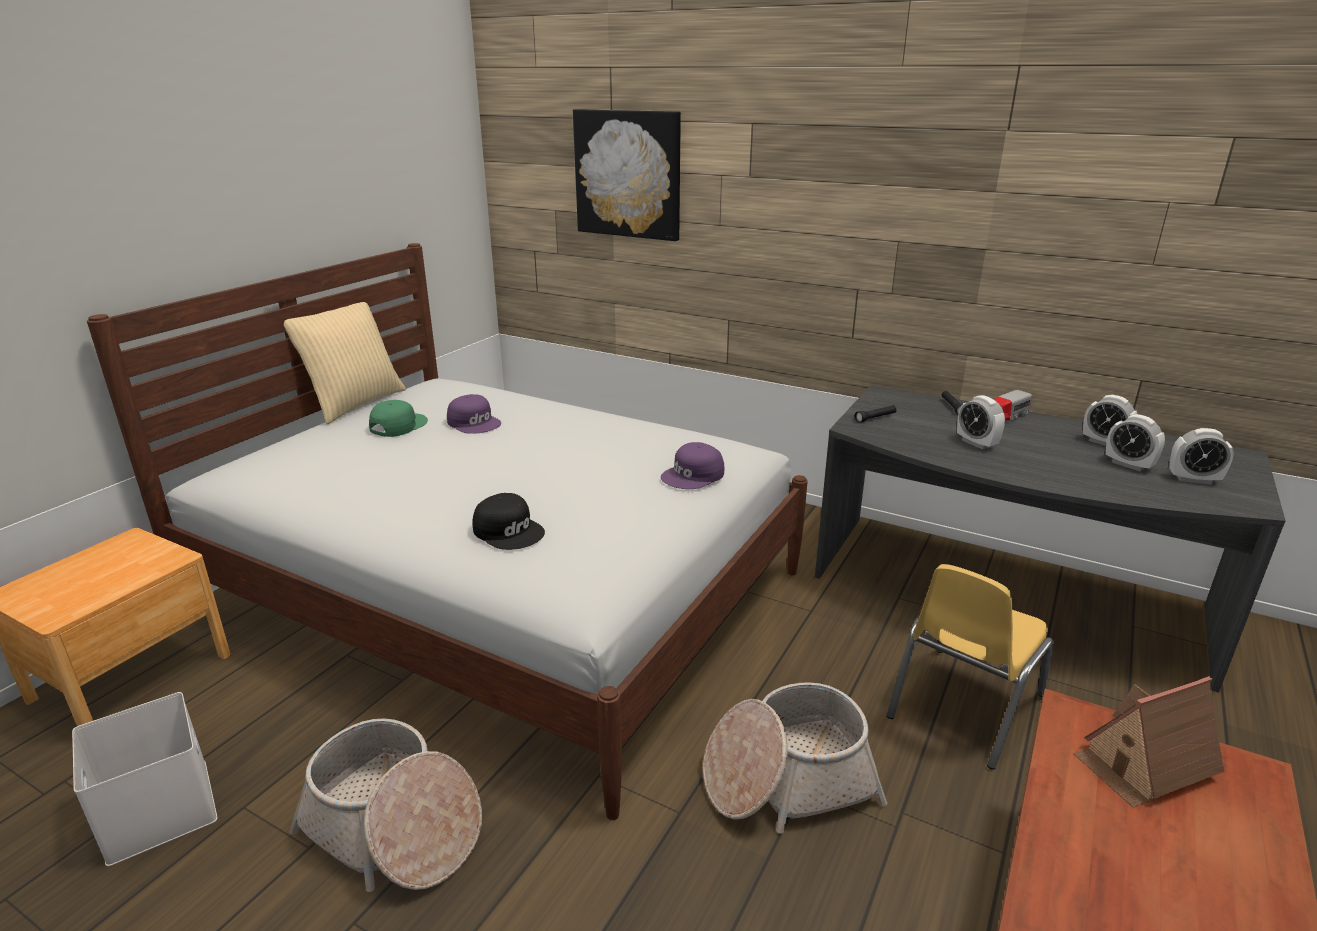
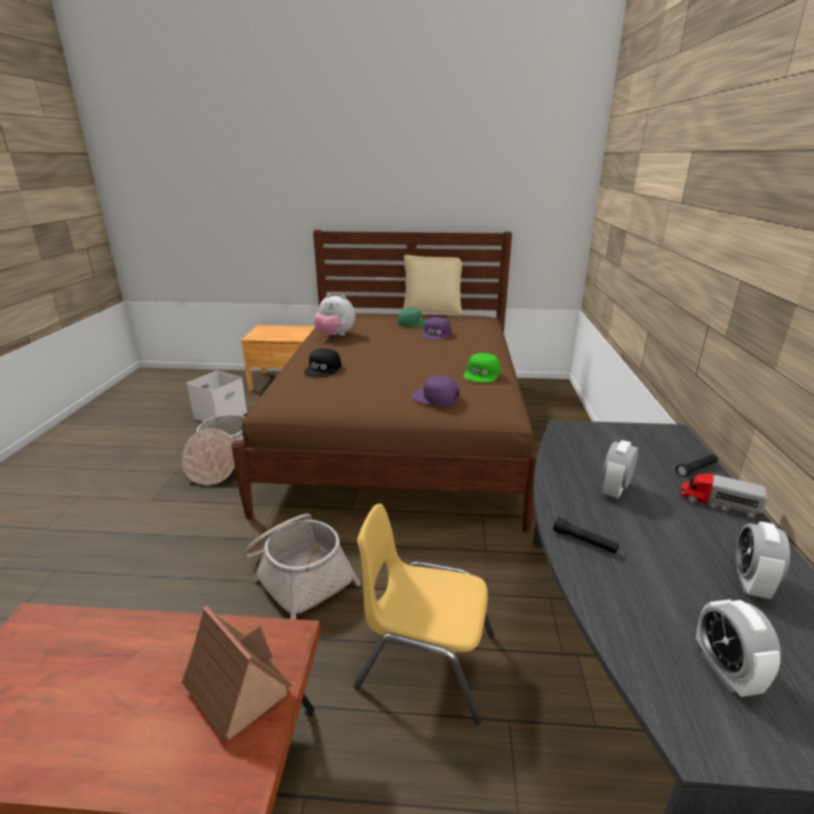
camera: 65 degrees right, 0 degrees up
(357, 495) = (335, 336): none -> plush toy
(503, 593) = (401, 433): white bed -> brown bed
(628, 174) = (635, 198): picture -> none
(651, 433) = (482, 374): none -> green cap
(875, 418) = (602, 435): black flashlight -> black flashlight (584, 542)
(1128, 465) = (698, 604): alarm clock -> none

